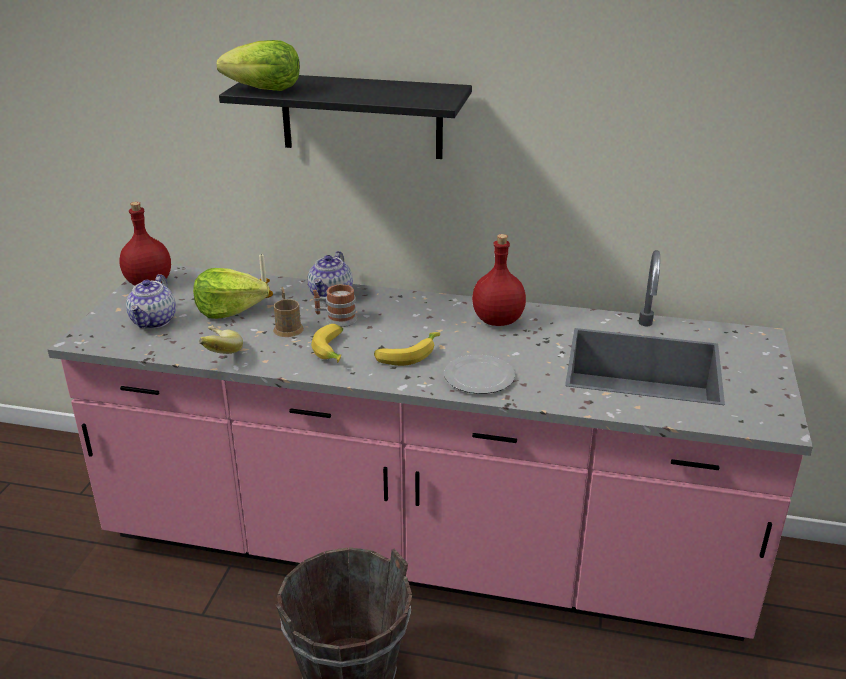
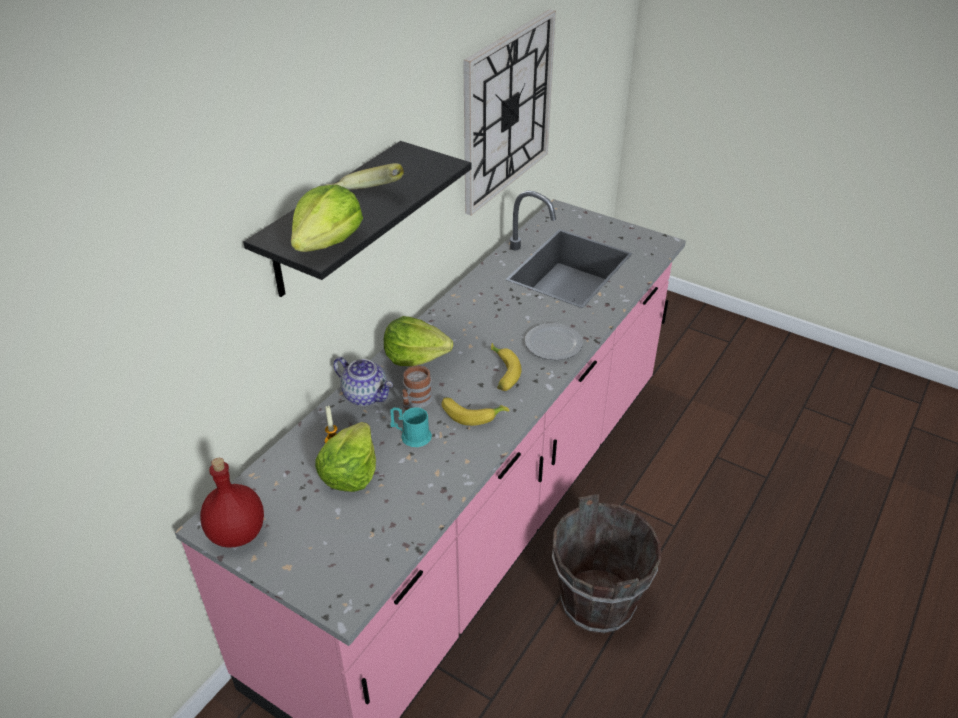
camera: 70 degrees left, 10 degrees up
(154, 321) = (338, 536): teapot -> none
(216, 354) = (436, 493): banana -> banana (366, 197)
(287, 327) = (411, 436): brown mug -> turquoise mug
(403, 306) = (415, 356): none -> lettuce
(498, 320) = (473, 311): red bottle -> none
(691, 151) = (507, 111): none -> wall clock

